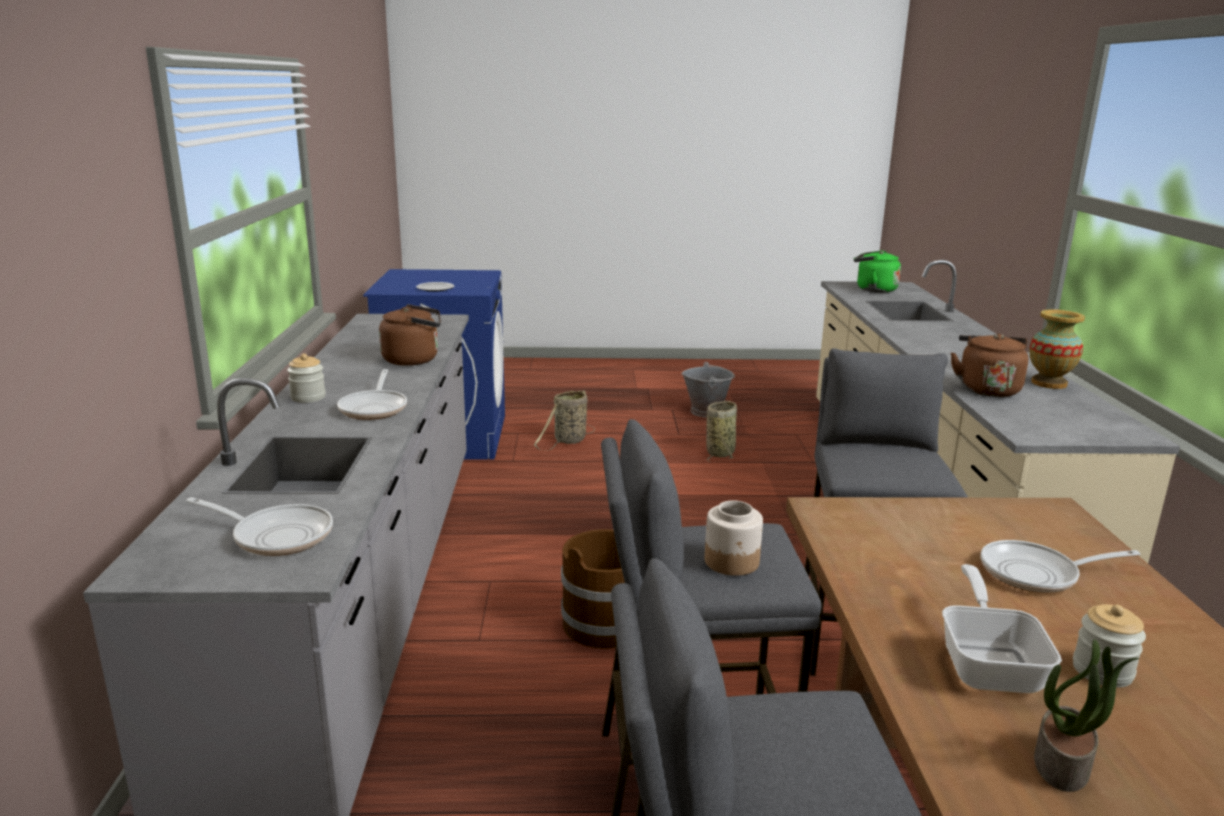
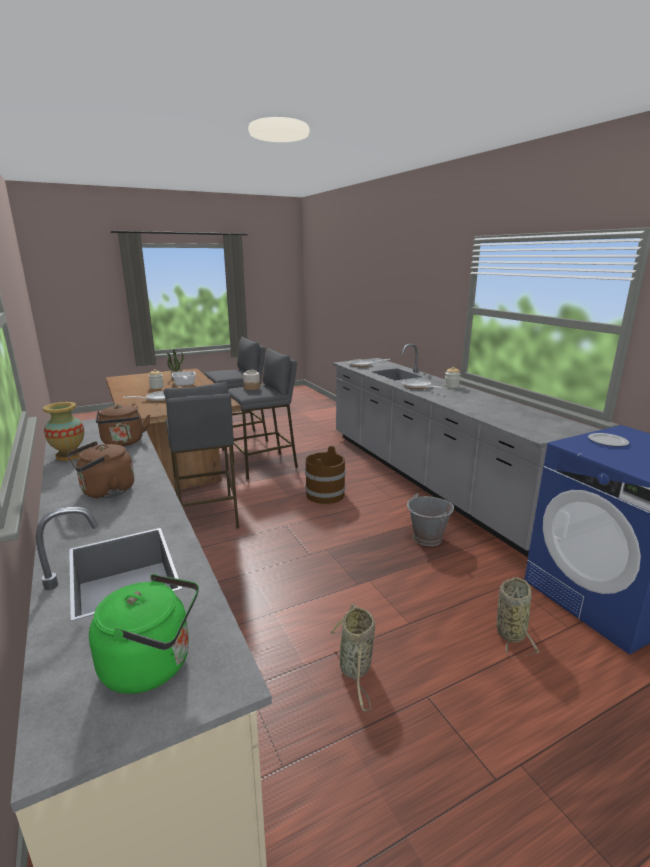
camera: 155 degrees right, 0 degrees up
(414, 360) = (463, 406): brown kettle -> brown kettle (105, 491)
(707, 411) = (445, 798): grey bucket -> grey bucket (427, 538)

